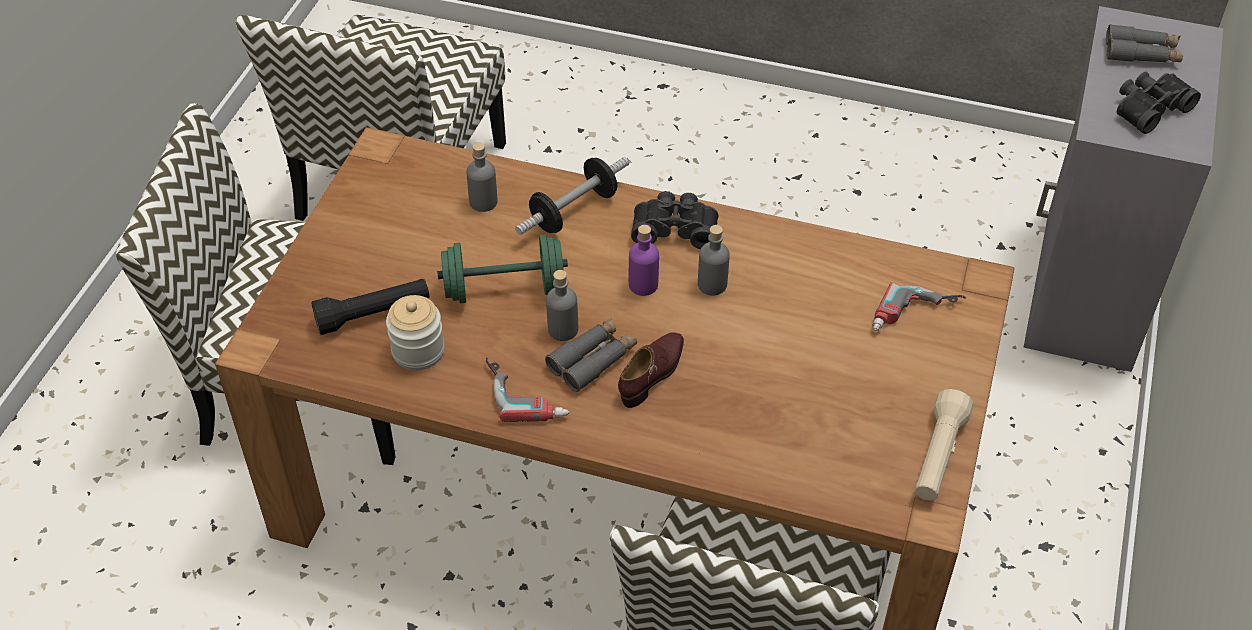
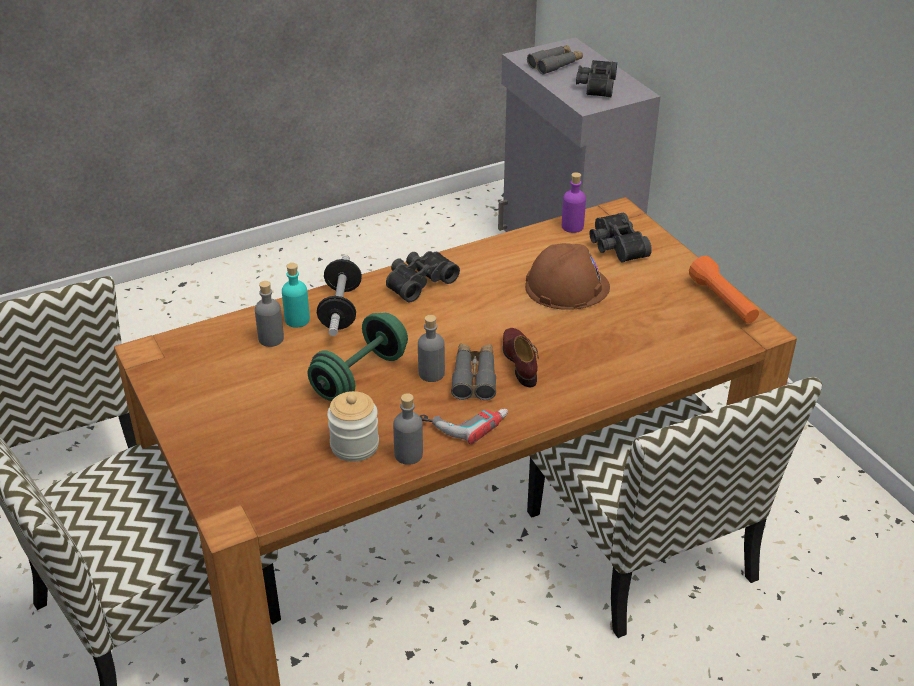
camera: 45 degrees left, 10 degrees down
(373, 314) = (290, 446): black flashlight -> none
(526, 197) = (297, 320): none -> turquoise bottle
(643, 285) = (444, 321): purple bottle -> purple bottle (572, 226)
(712, 285) = (484, 297): grey bottle -> grey bottle (408, 454)
(804, 328) = (567, 286): none -> brown hard hat
(916, 317) = (615, 247): power drill -> black binoculars
(938, 457) = (723, 302): beige flashlight -> orange flashlight

